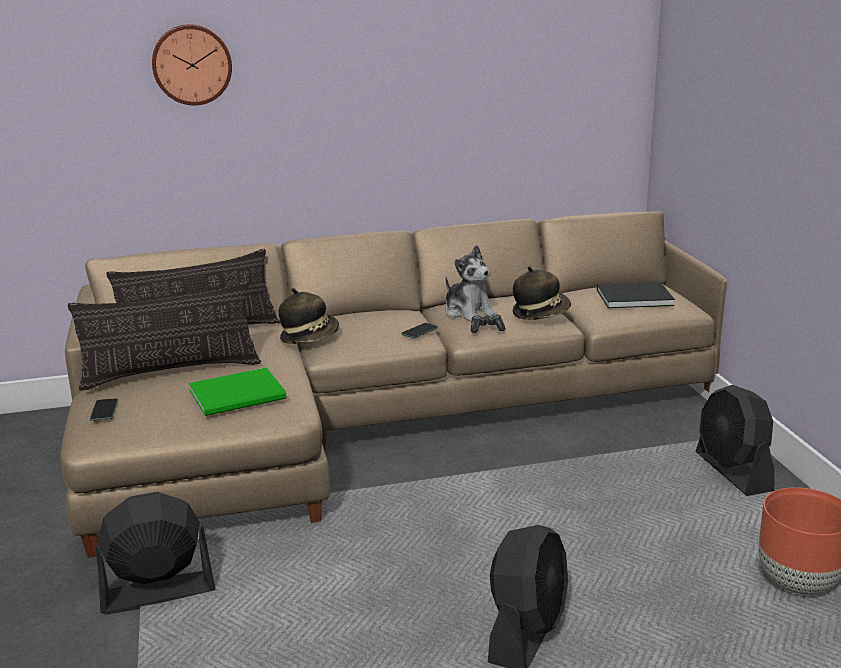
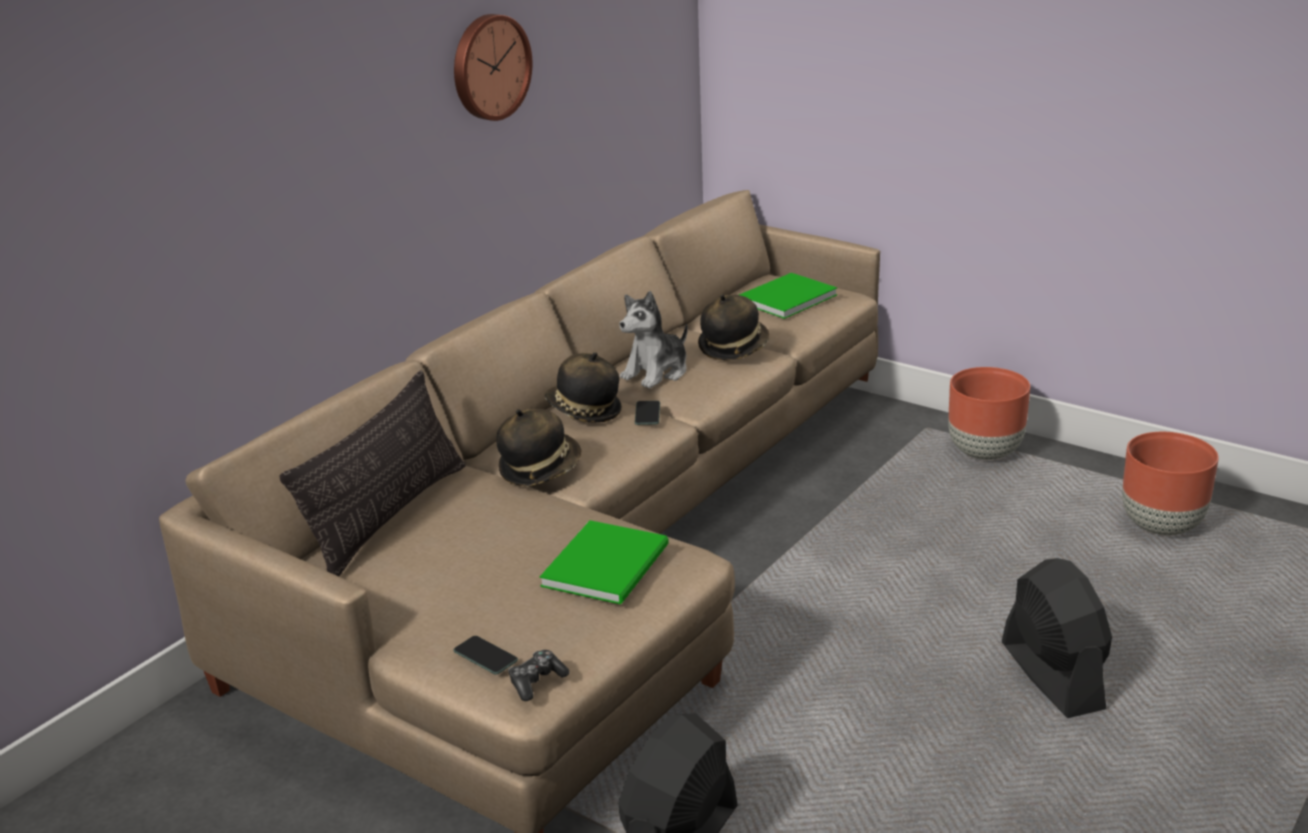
camera: 40 degrees left, 5 degrees up
(171, 372) = (466, 577): pillow -> none
(192, 64) = (255, 126): wall clock -> wall clock (489, 67)
(387, 318) = (583, 411): none -> hat
(468, 312) = (656, 372): plush toy -> plush toy turned 120 degrees clockwise
(486, 328) = (712, 384): game controller -> game controller (536, 682)
(631, 297) = (784, 298): black book -> green book
(733, 472) = (985, 453): black fan -> brown planter

